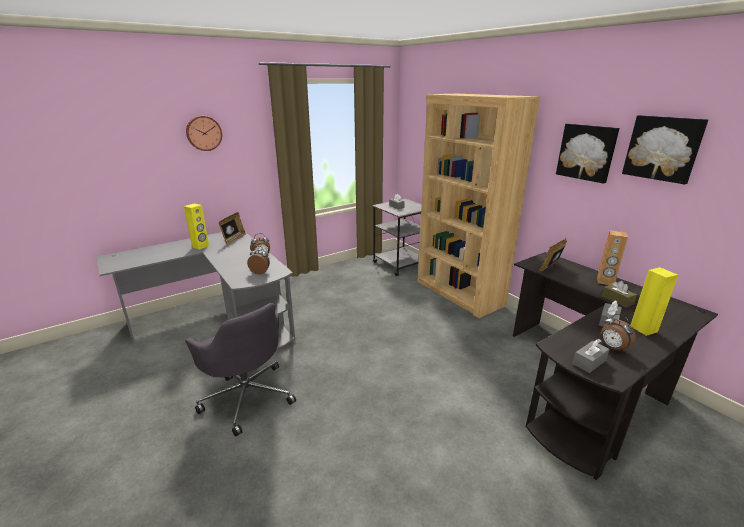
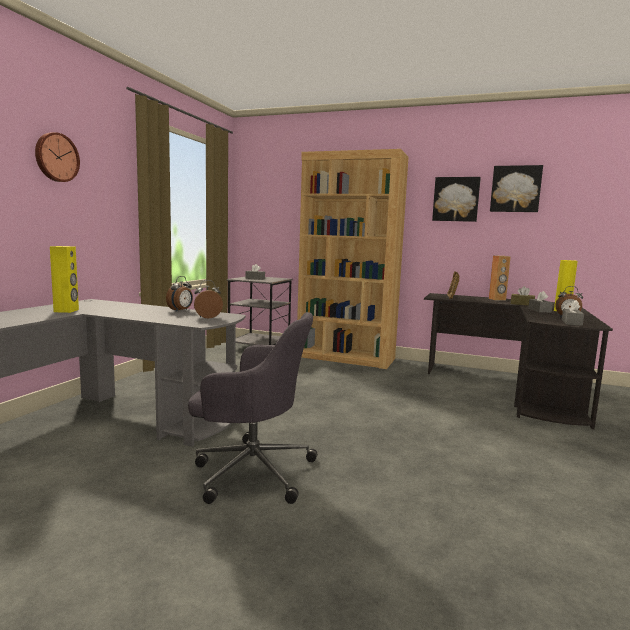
camera: 35 degrees left, 15 degrees down
(233, 239) = (104, 304): picture frame -> none

